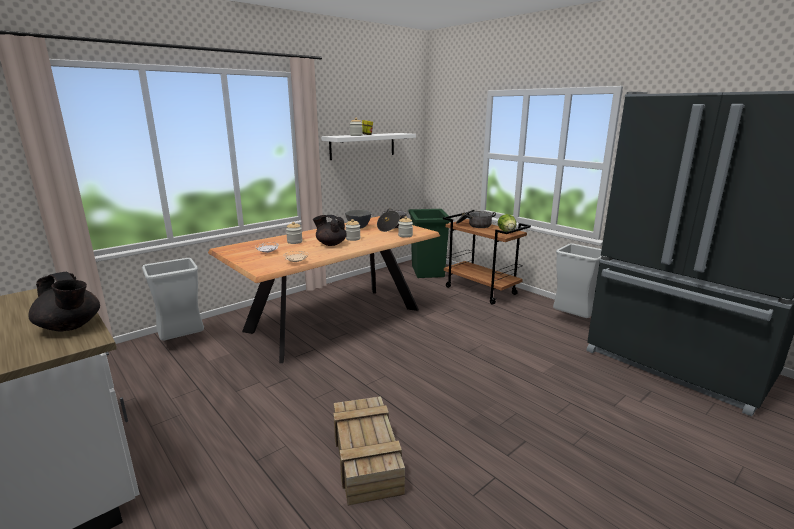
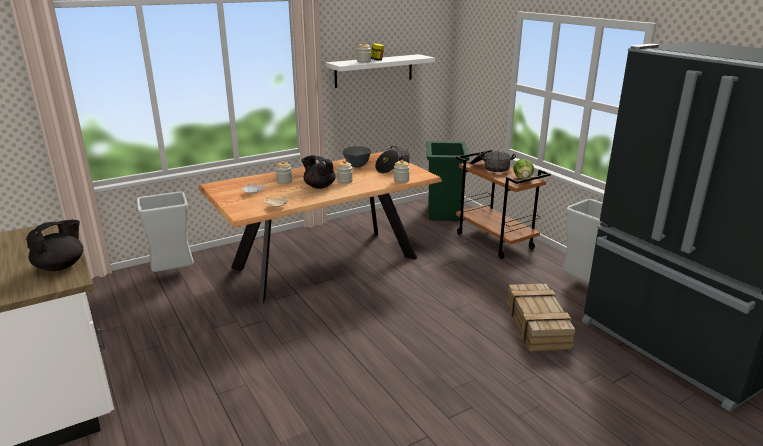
camera: 10 degrees right, 5 degrees up
(70, 327) = (61, 266): black teapot -> black teapot turned 105 degrees counterclockwise
(367, 458) = (315, 404): crate -> crate (537, 326)

